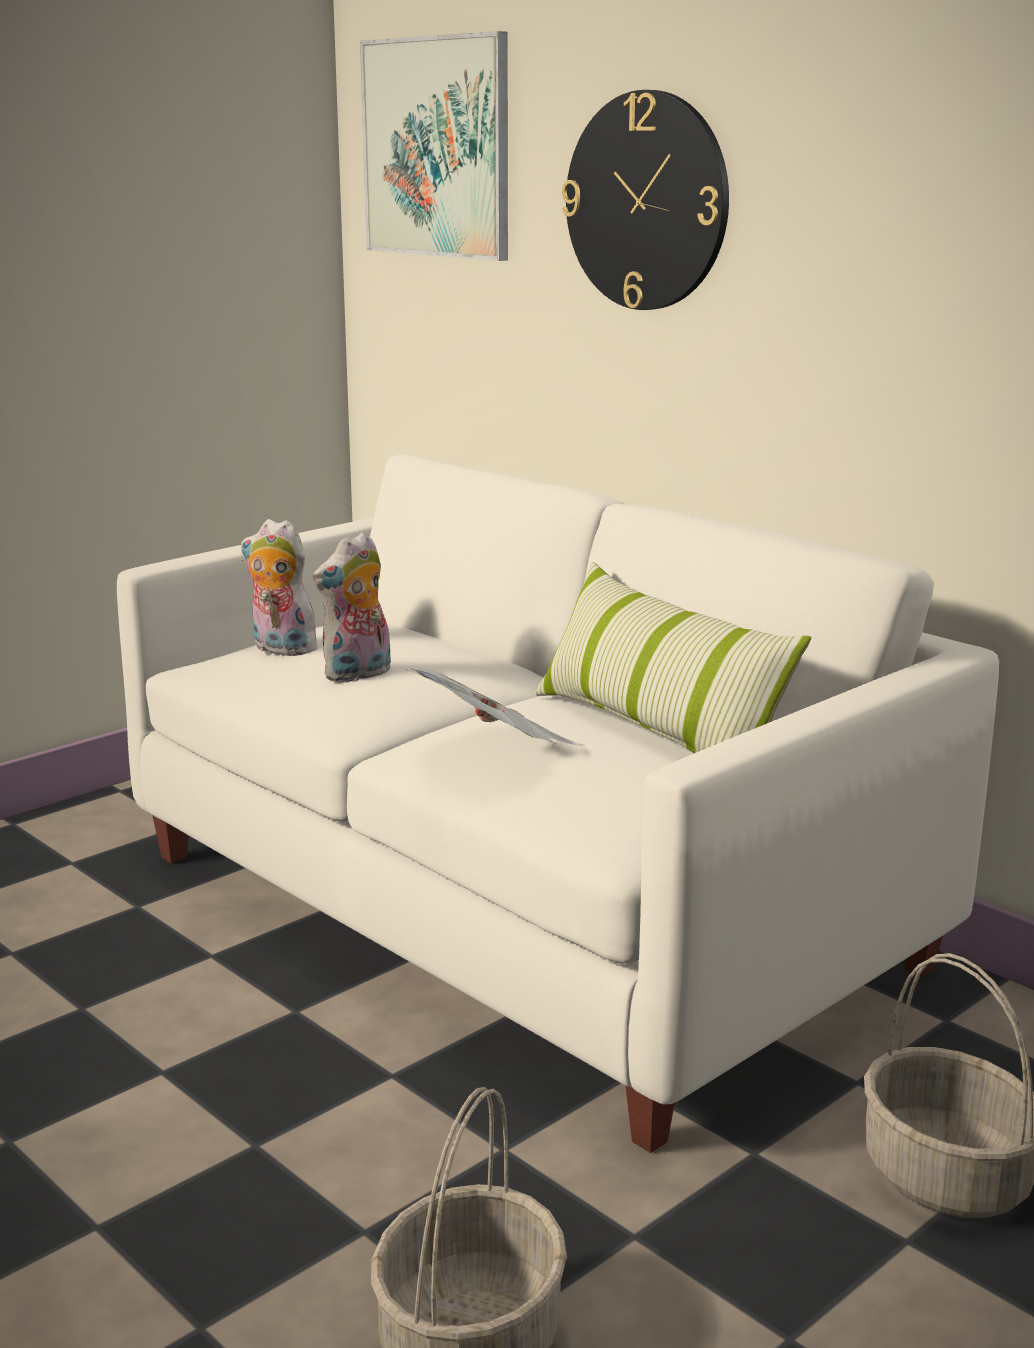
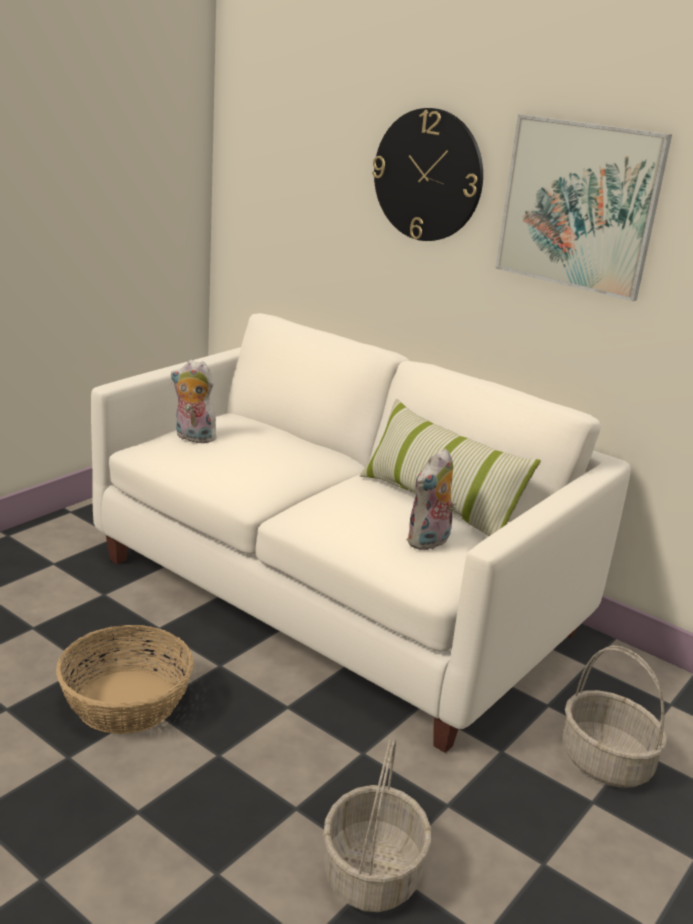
camera: 10 degrees left, 5 degrees up
(127, 1060) = (126, 701): none -> basket
(358, 675) = (251, 461): plush toy -> plush toy (429, 542)
(436, 148) = (285, 120): picture -> picture (579, 206)
(496, 751) = (352, 519): newspaper -> none

